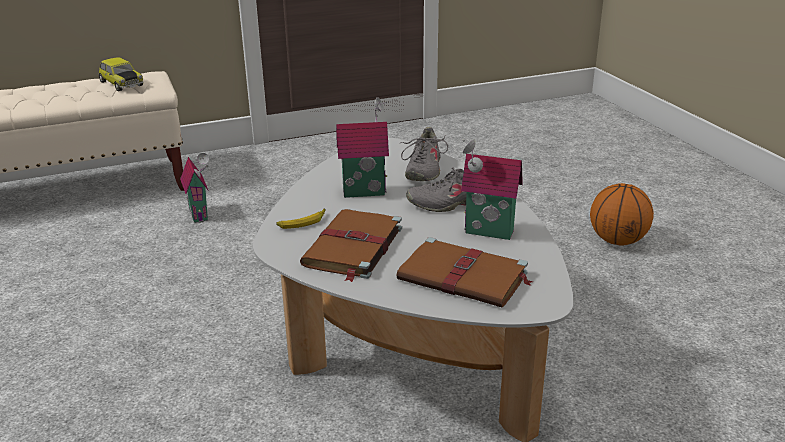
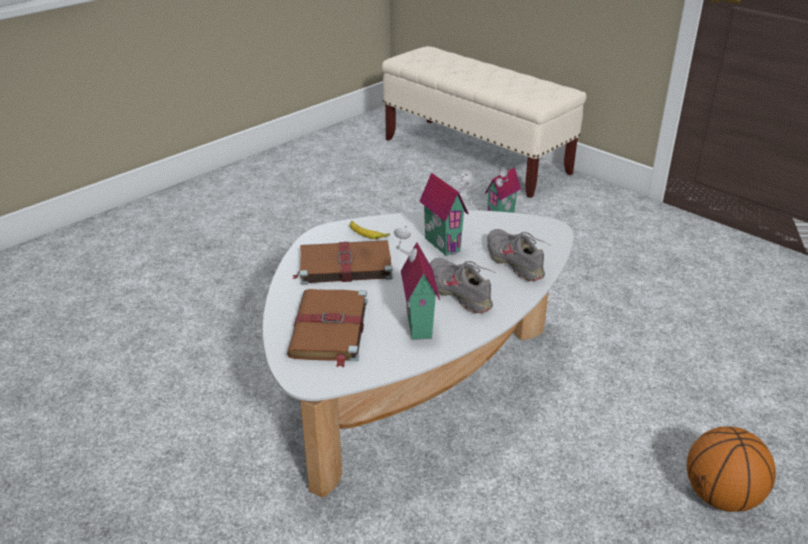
camera: 65 degrees right, 5 degrees up
(120, 84) = (529, 87): toy car -> none
(423, 170) = (514, 262): grey shoe -> grey shoe turned 75 degrees clockwise

